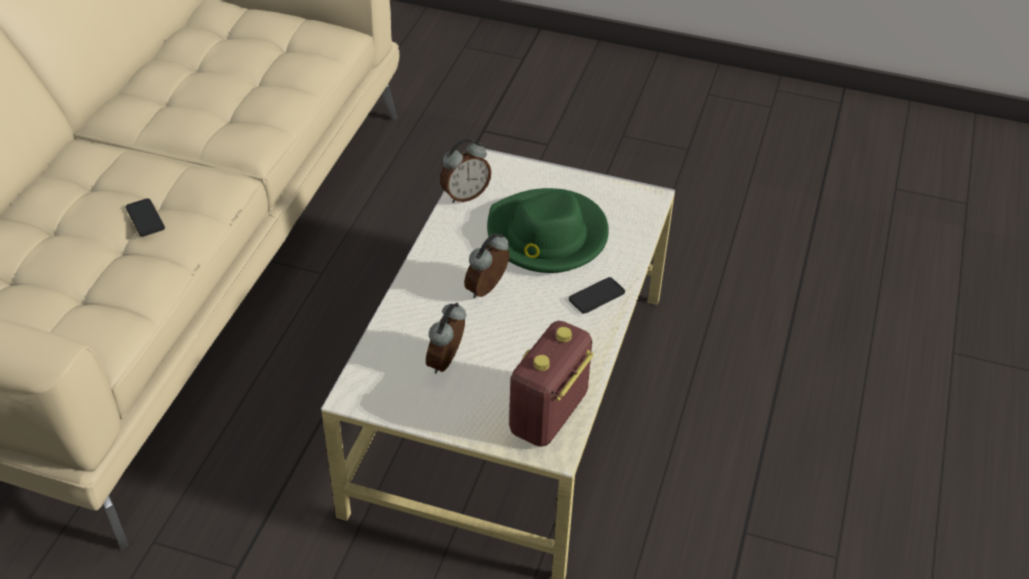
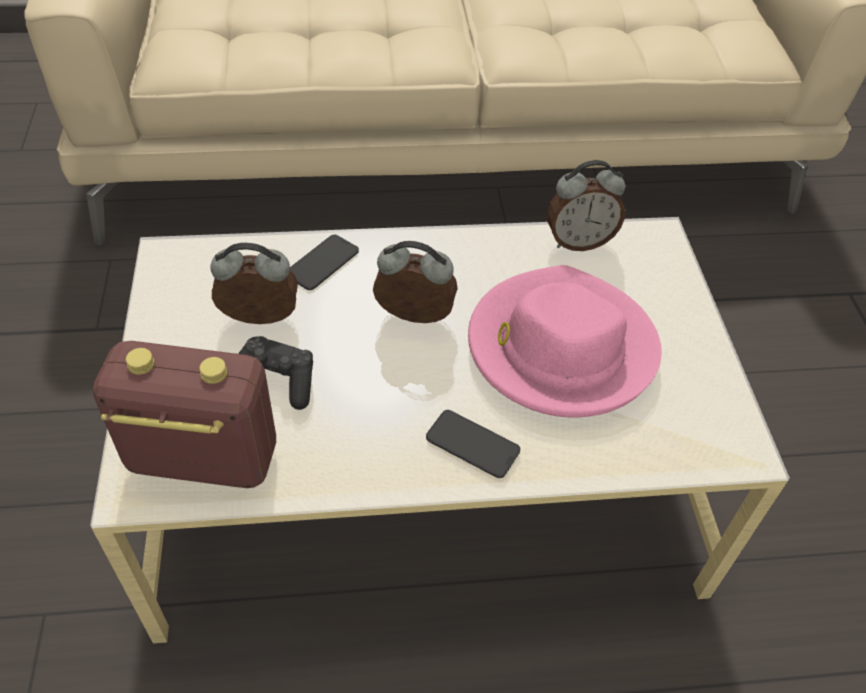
camera: 65 degrees right, 5 degrees up
(145, 218) = (354, 25): phone -> phone (322, 263)
(465, 195) = (578, 241): alarm clock -> alarm clock turned 45 degrees counterclockwise
(505, 367) = (276, 381): none -> black game controller
(546, 236) = (559, 348): green hat -> pink hat

